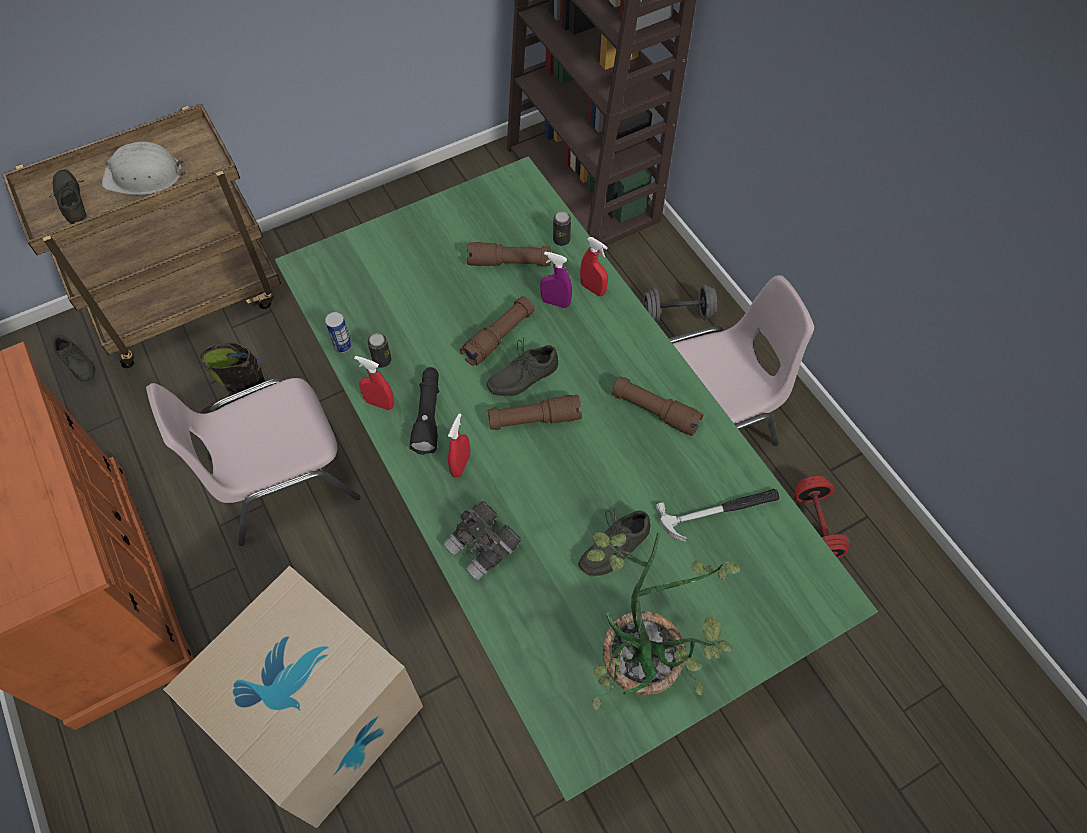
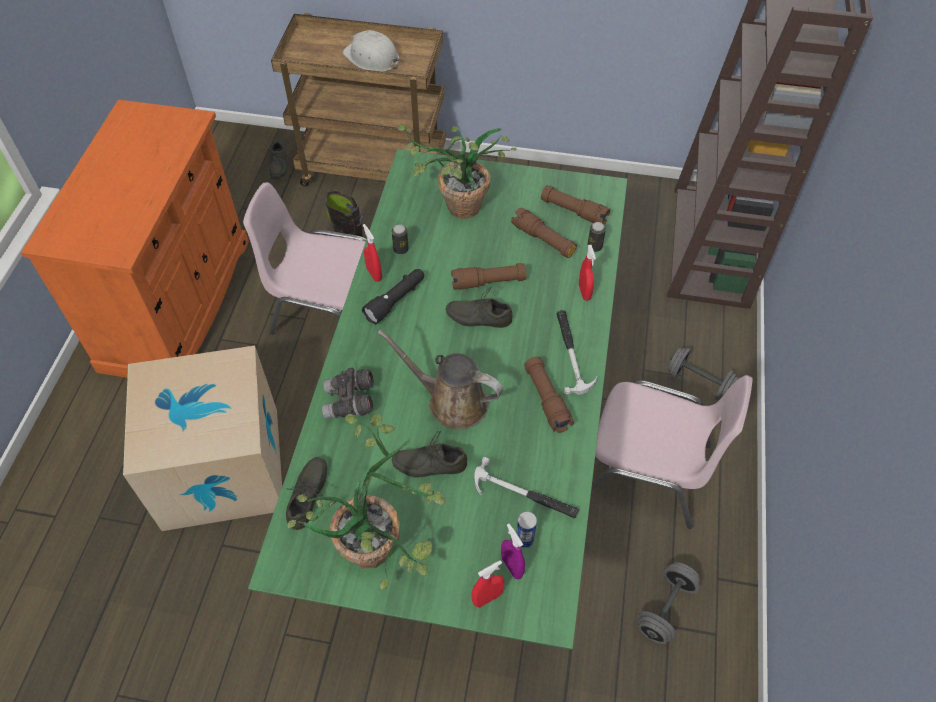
camera: 40 degrees right, 5 degrees down
(74, 200) = (321, 50): grey shoe -> grey shoe (310, 496)
(343, 346) = (386, 226): can -> can (524, 540)
(396, 285) = (454, 209): none -> potted plant
(460, 465) = (385, 344): red spray bottle -> red spray bottle (487, 598)
(534, 419) = (459, 348): brown flashlight -> brown flashlight (573, 211)
(555, 302) = (549, 284): purple spray bottle -> purple spray bottle (512, 566)
(576, 475) = (452, 401): none -> brown watering can
(635, 354) = (571, 353): none -> hammer
(816, 526) = (665, 609): red dumbbell -> grey dumbbell

